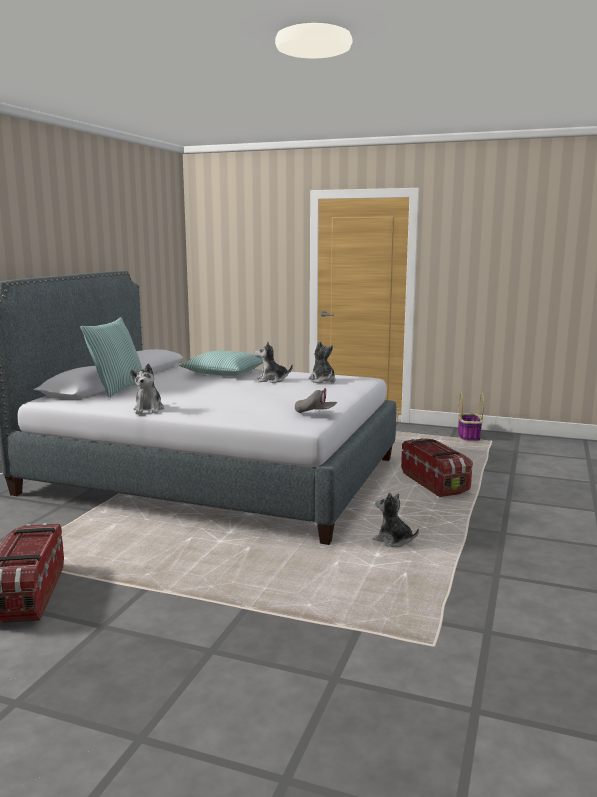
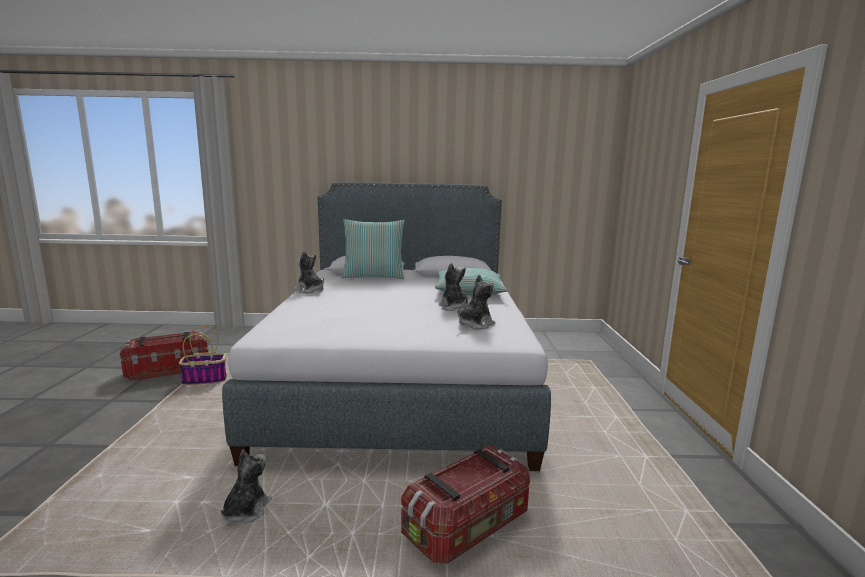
camera: 70 degrees right, 0 degrees up
(148, 409) = (310, 290): plush toy -> plush toy turned 60 degrees clockwise
(315, 412) = (304, 334): grey cap -> none
(468, 436) = (762, 549): basket -> basket (206, 380)

